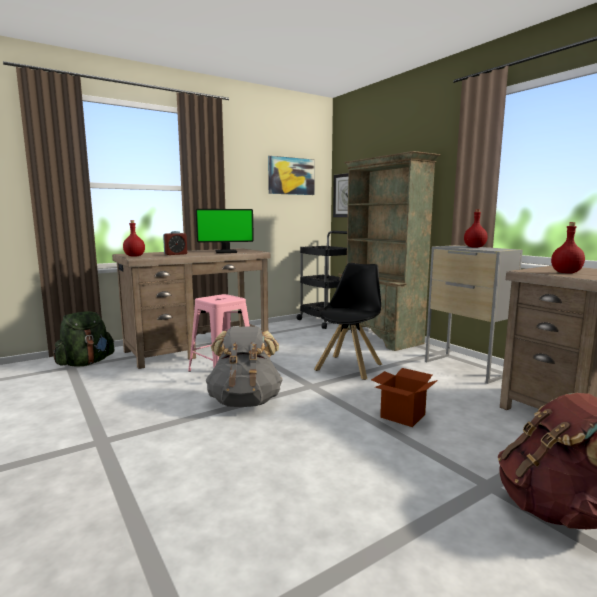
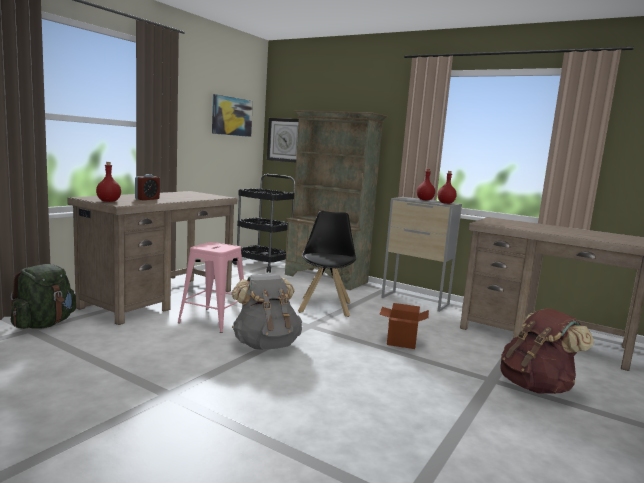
camera: 25 degrees left, 0 degrees up
(226, 252) = (193, 197): monitor -> none
(566, 273) = (508, 225): red bottle -> red bottle (446, 203)

